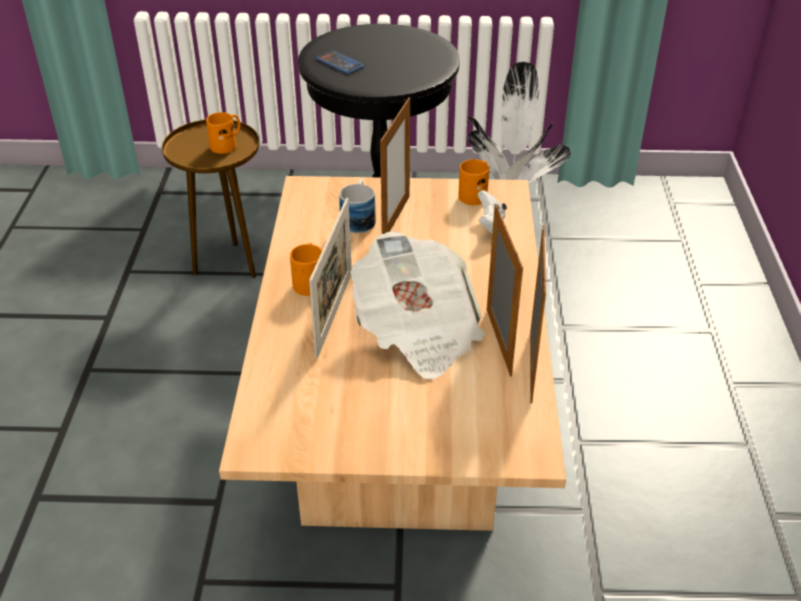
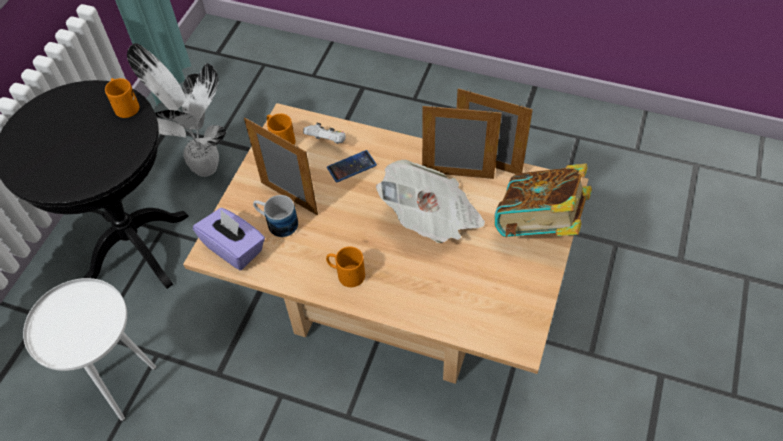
camera: 70 degrees left, 15 degrees up
(227, 144) = (81, 309): orange mug -> orange mug (124, 105)
(228, 264) = (124, 386): brown side table -> white side table
(315, 200) = (234, 248): none -> purple tissue box
(334, 314) = (393, 265): picture frame -> none
(340, 63) = (68, 169): phone -> phone (351, 166)
(451, 436) = (539, 225): none -> book

